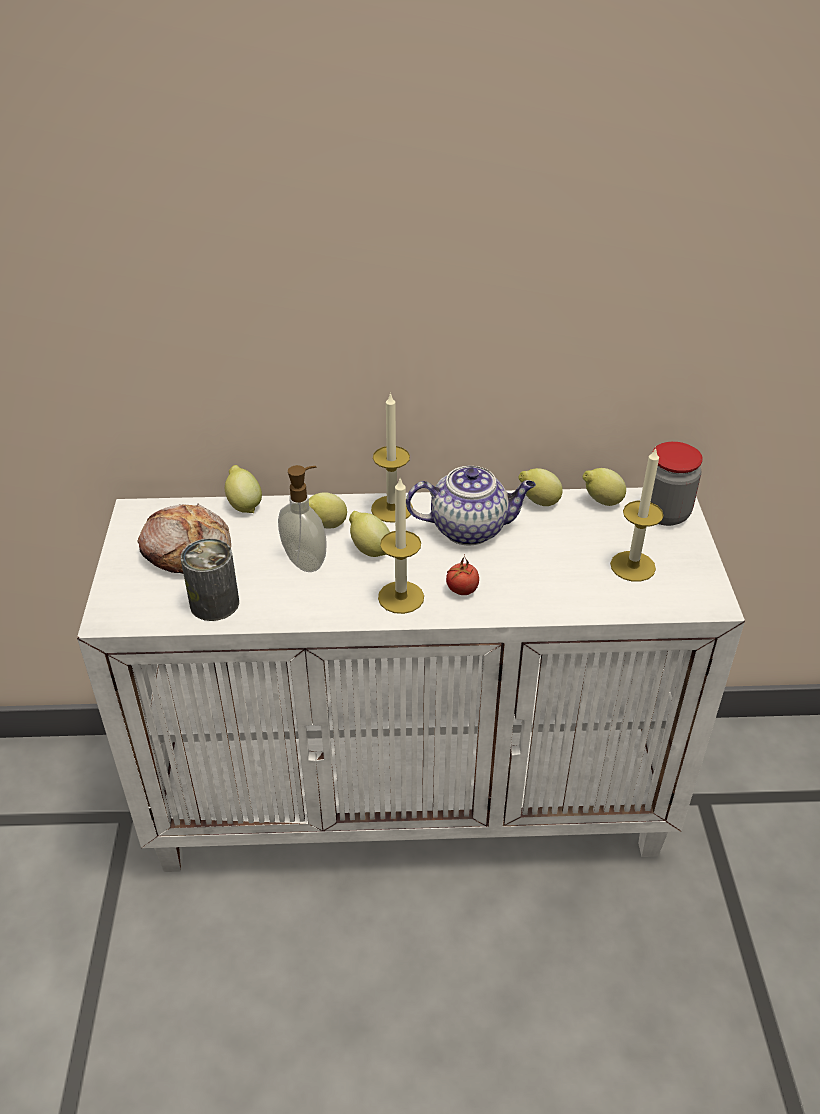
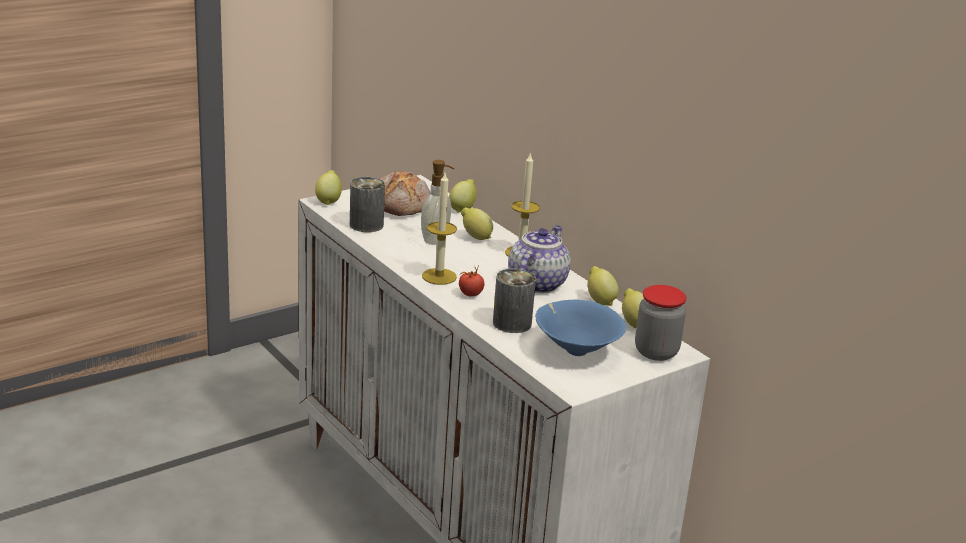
camera: 55 degrees right, 15 degrees down
(369, 550) = (471, 256): lemon -> lemon (328, 201)
(470, 528) = (537, 283): teapot -> teapot turned 120 degrees counterclockwise
(549, 587) = (512, 323): none -> can
(632, 566) = (575, 350): candle -> blue bowl

